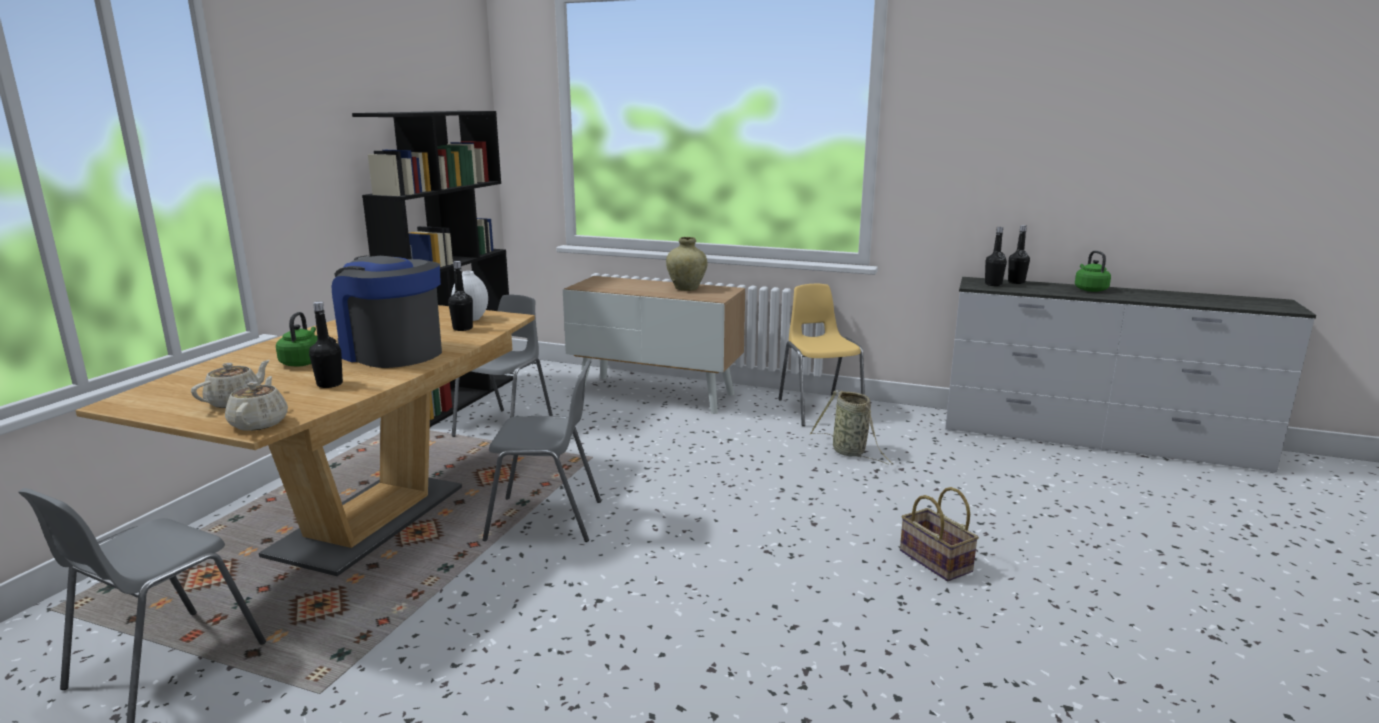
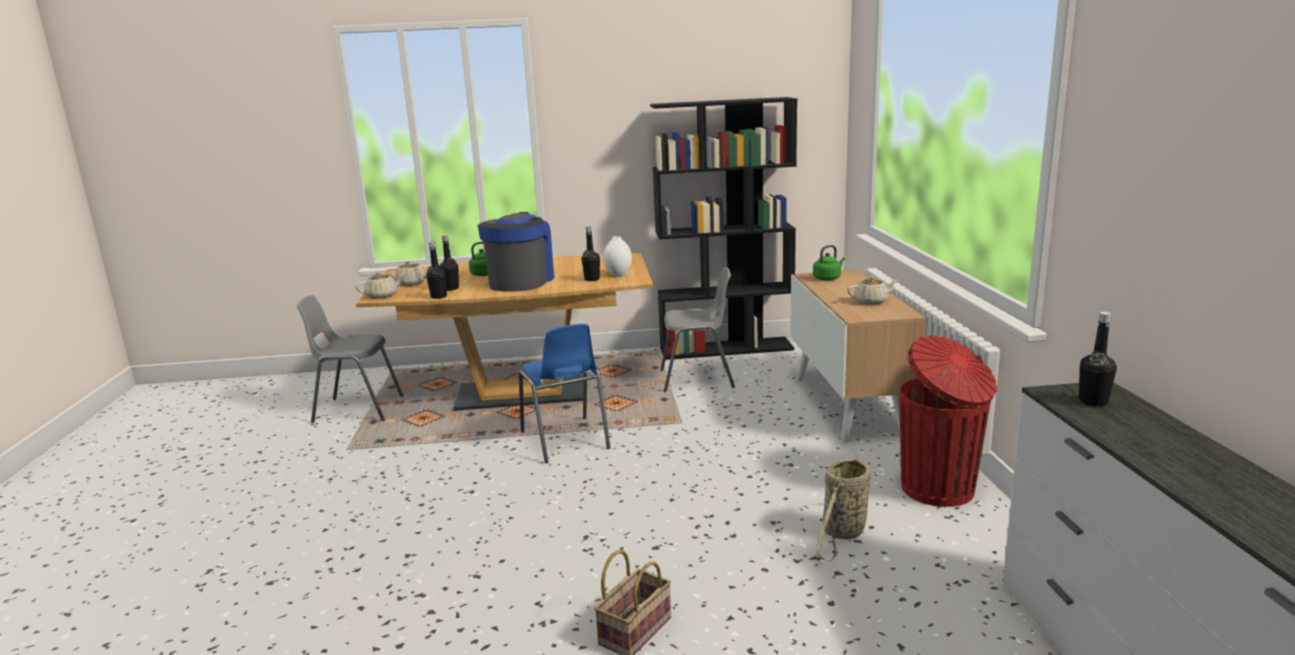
camera: 65 degrees right, 0 degrees up
(546, 520) = (565, 440): grey chair -> blue chair
(686, 289) = (871, 302): beige vase -> beige teapot
(819, 409) = (939, 490): yellow chair -> red trash can
(1016, 282) = (1145, 413): black bottle -> black bottle (438, 296)
(1089, 289) = (1214, 467): green kettle -> green kettle (828, 278)

